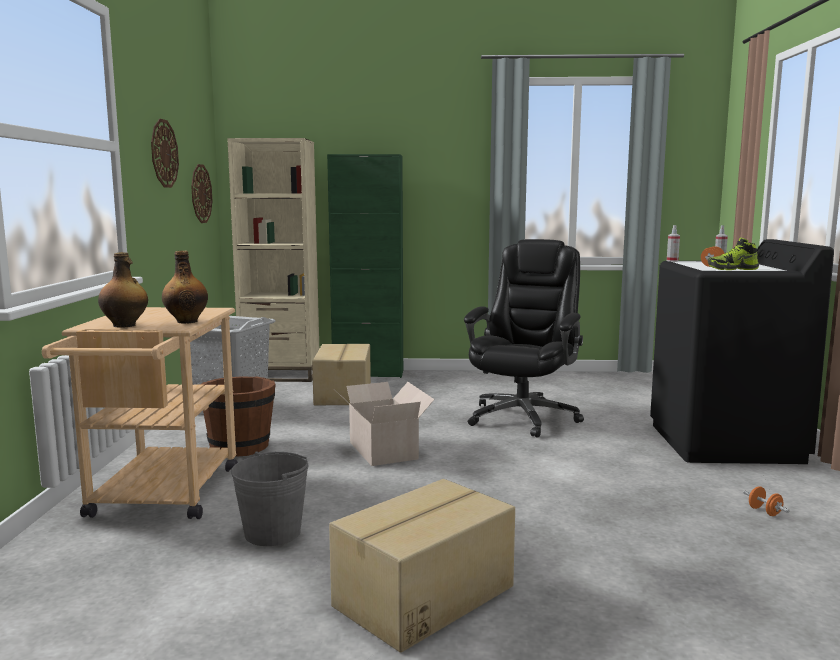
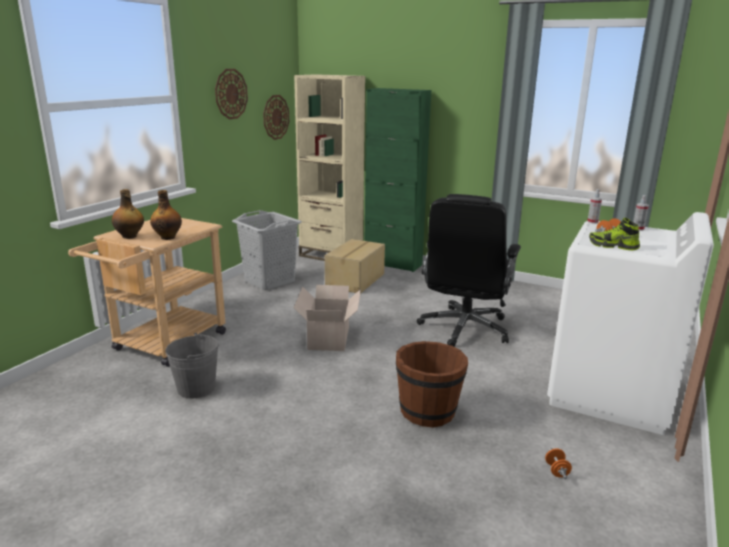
camera: 25 degrees right, 10 degrees up
(240, 447) = (244, 314): brown bucket -> brown bucket (428, 411)
(422, 596) = (229, 462): cardboard box -> none
(523, 417) = (464, 329): black office chair -> black office chair turned 150 degrees clockwise
(725, 443) = (610, 394): black washing machine -> white washing machine

